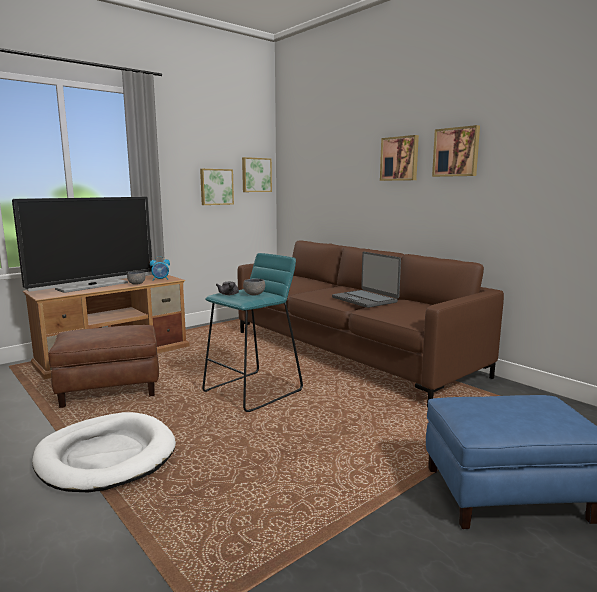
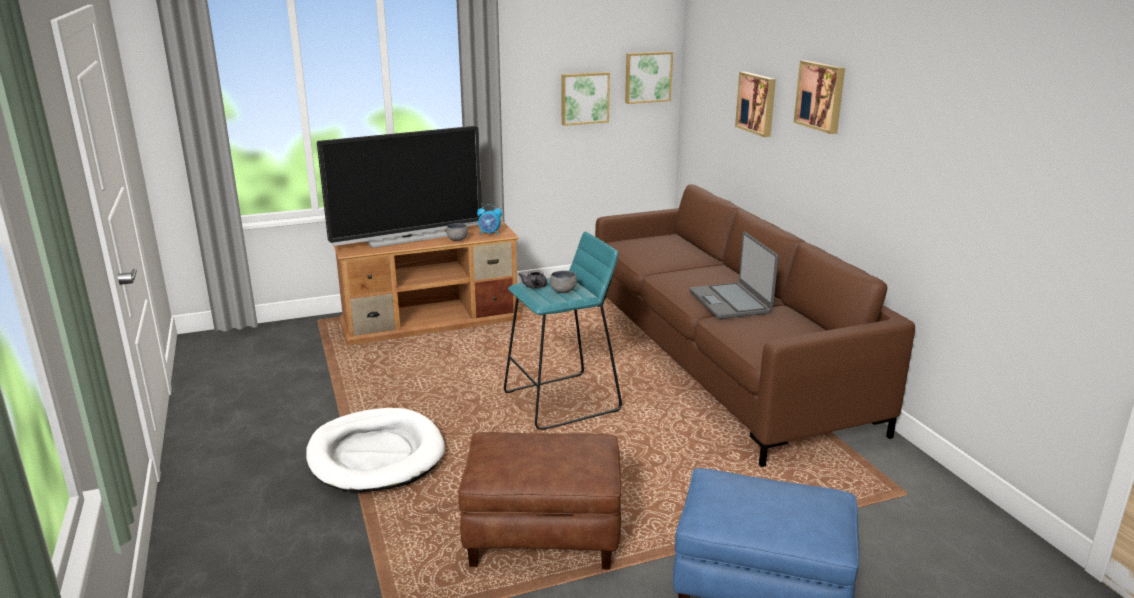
camera: 20 degrees right, 10 degrees up
(109, 390) = (407, 372): brown ottoman -> brown ottoman (542, 536)
(456, 152) = (885, 107): picture -> picture (757, 103)

